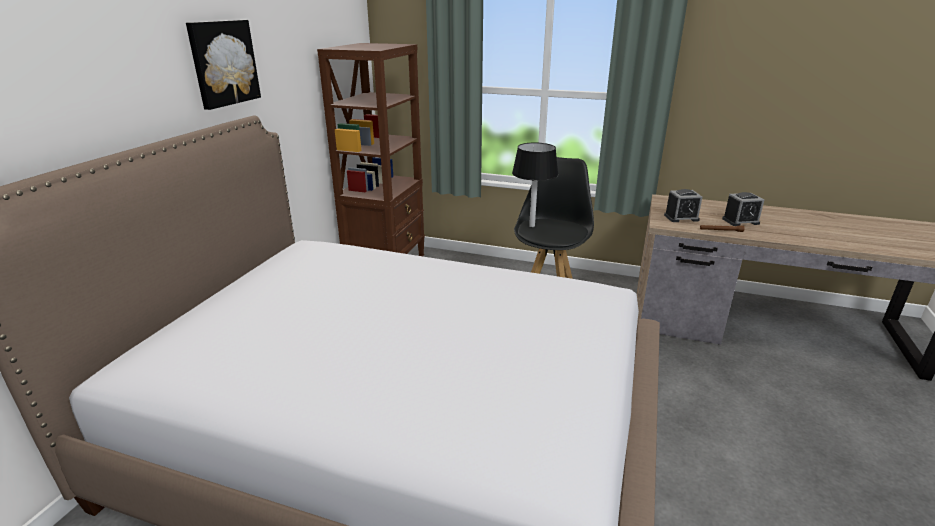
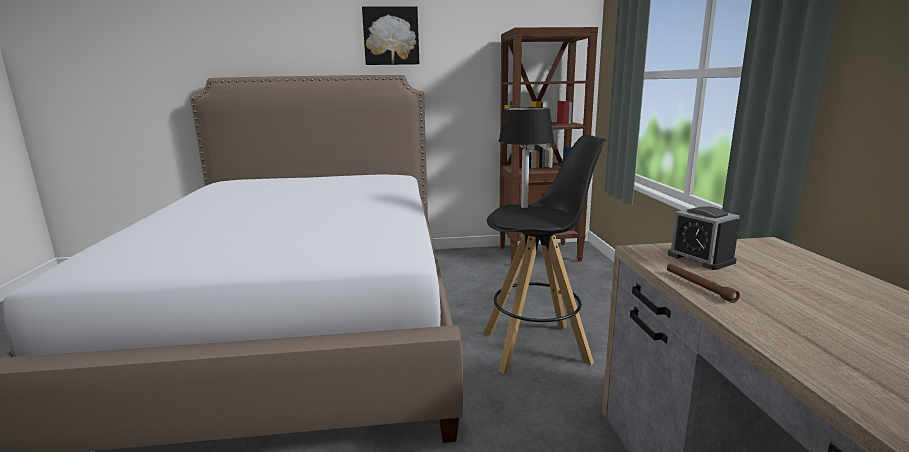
camera: 65 degrees right, 10 degrees down
(740, 221) = (794, 300): alarm clock -> none

